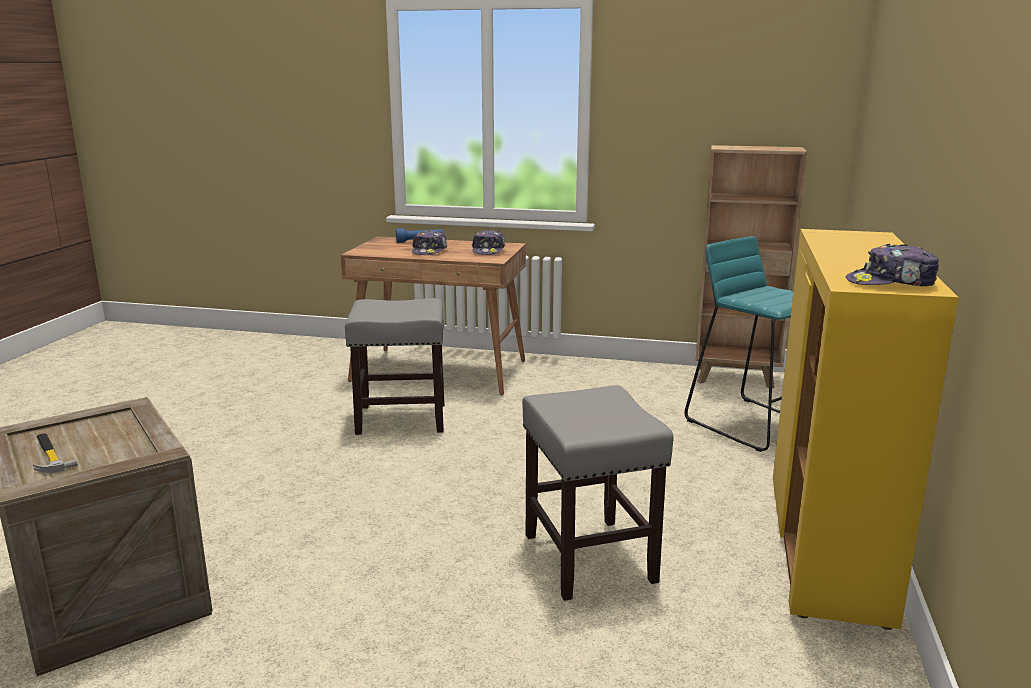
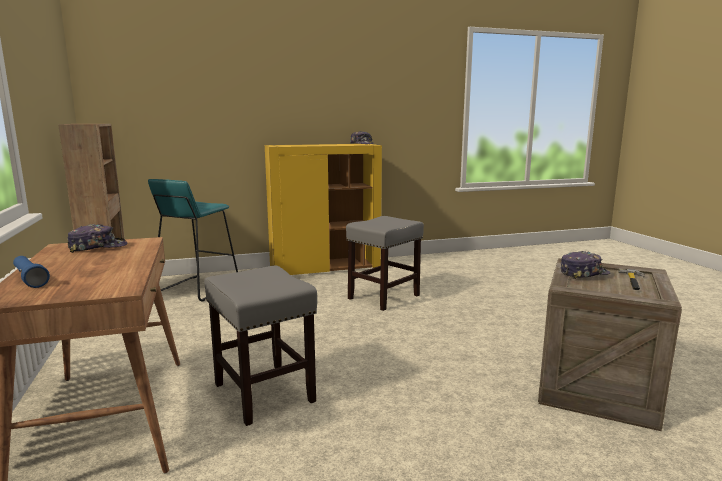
camera: 120 degrees left, 5 degrees down
(429, 251) = (106, 264): cap -> cap (583, 273)

